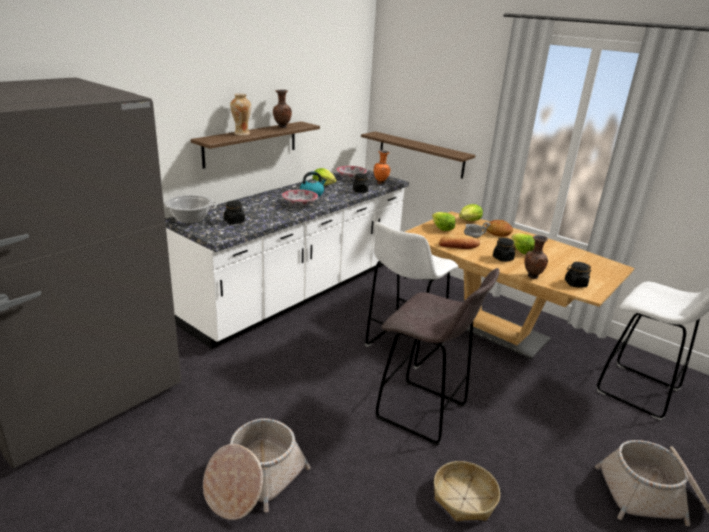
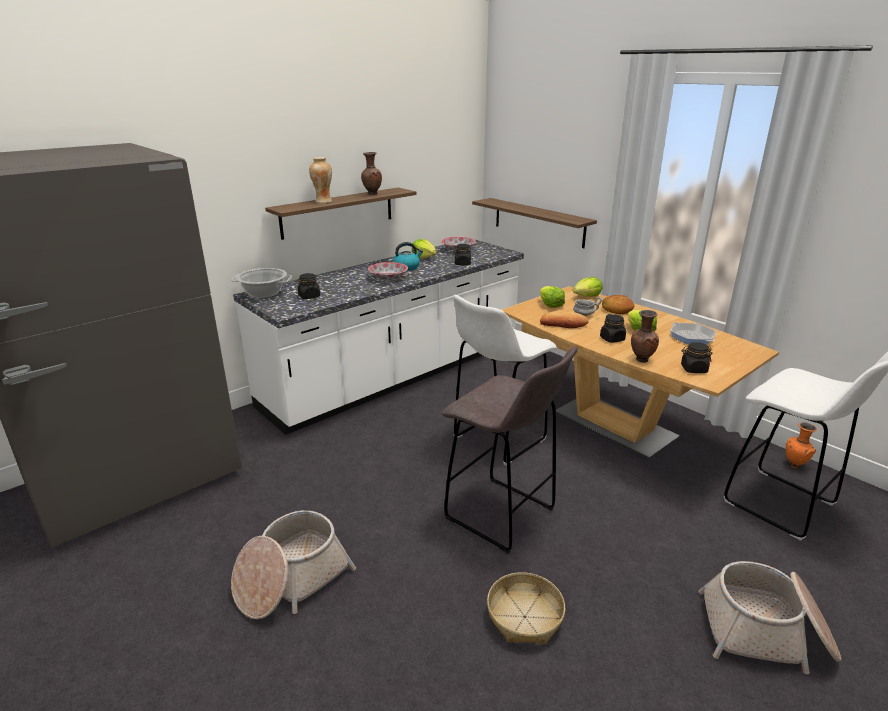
camera: 10 degrees right, 0 degrees up
(381, 183) = (490, 255): orange vase -> orange vase (795, 465)
(564, 256) = (691, 337): none -> frying pan

